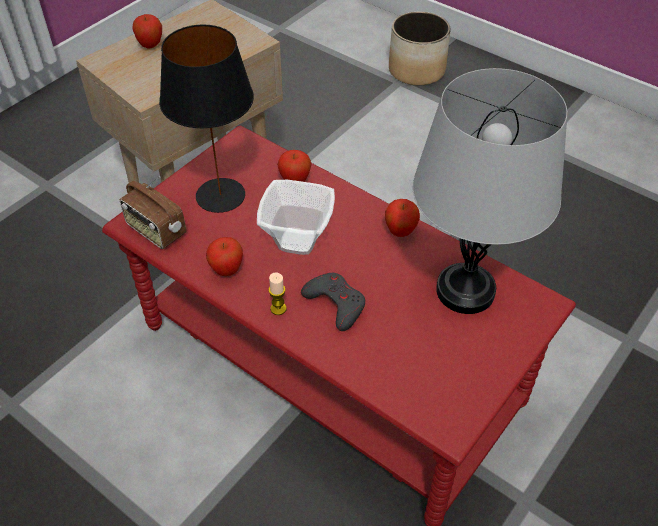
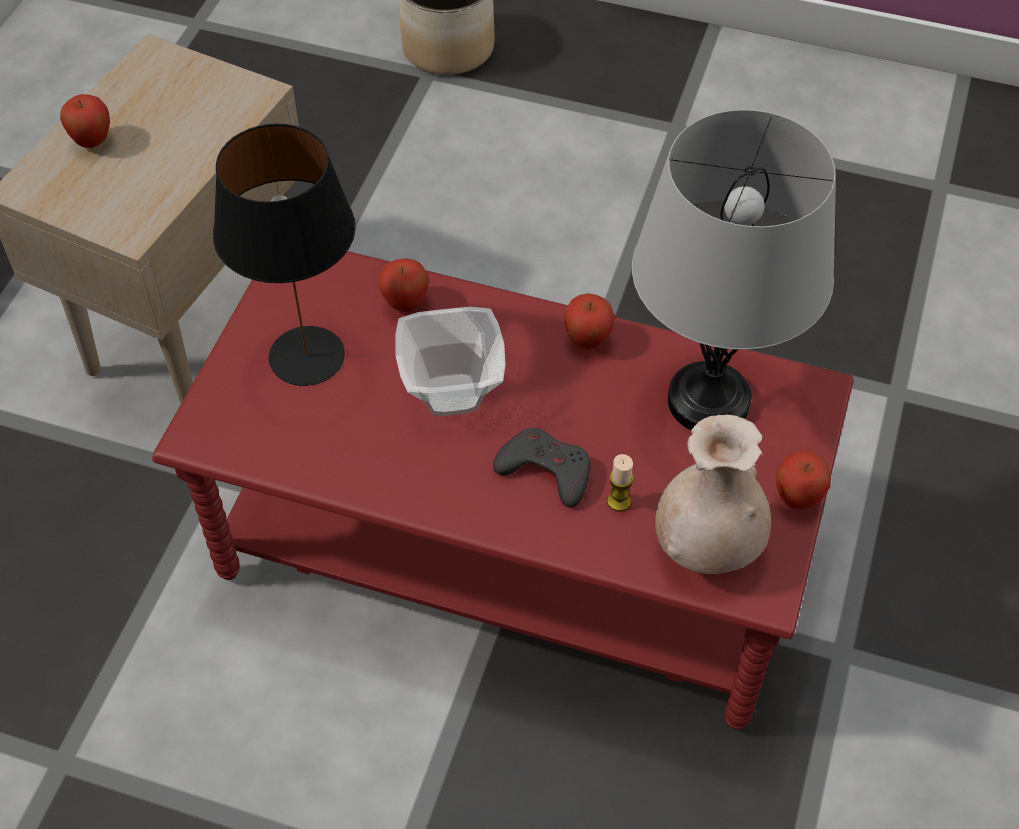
camera: 20 degrees left, 5 degrees up
(155, 231) = (238, 438): radio -> none
(227, 270) = (373, 468): apple -> apple (797, 498)
(278, 308) = (471, 501): candle -> candle (619, 501)
(423, 384) = (707, 546): none -> beige vase

